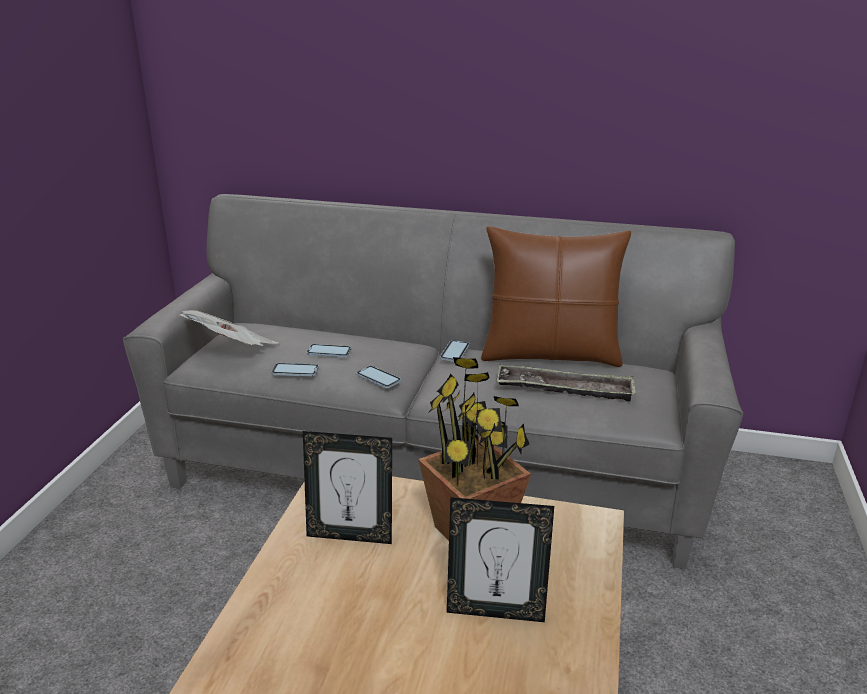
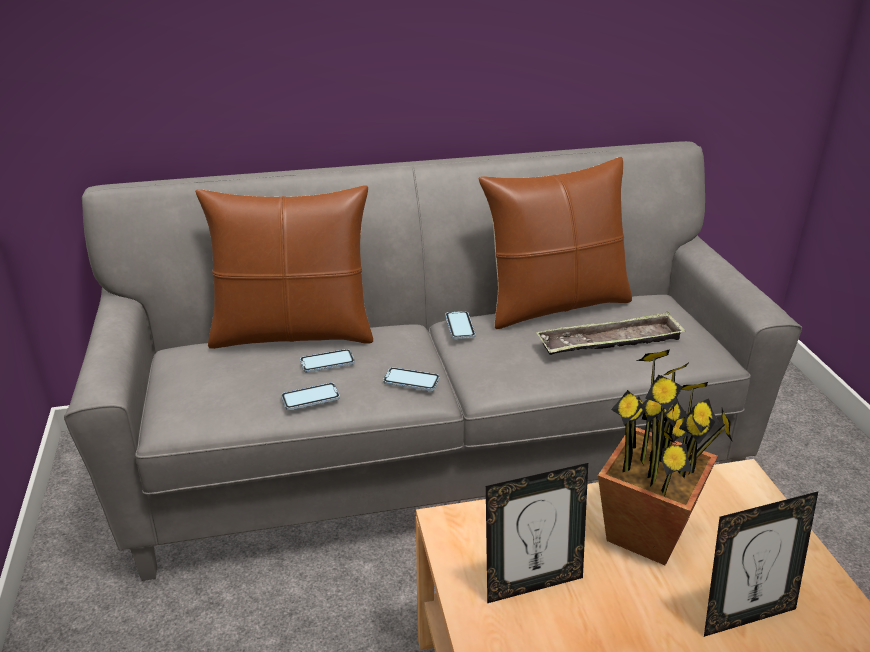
camera: 25 degrees left, 5 degrees up
(232, 350) = (206, 390): newspaper -> none
(327, 330) = (293, 333): none -> brown pillow

